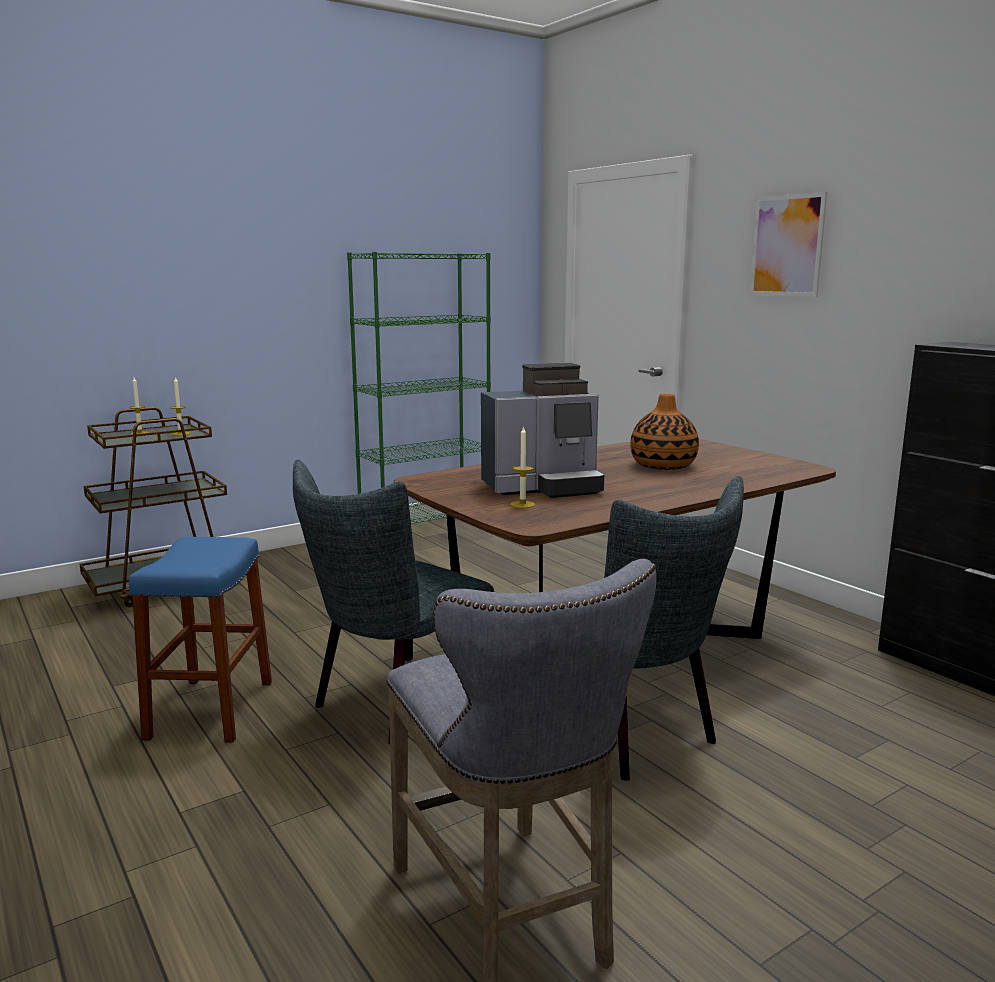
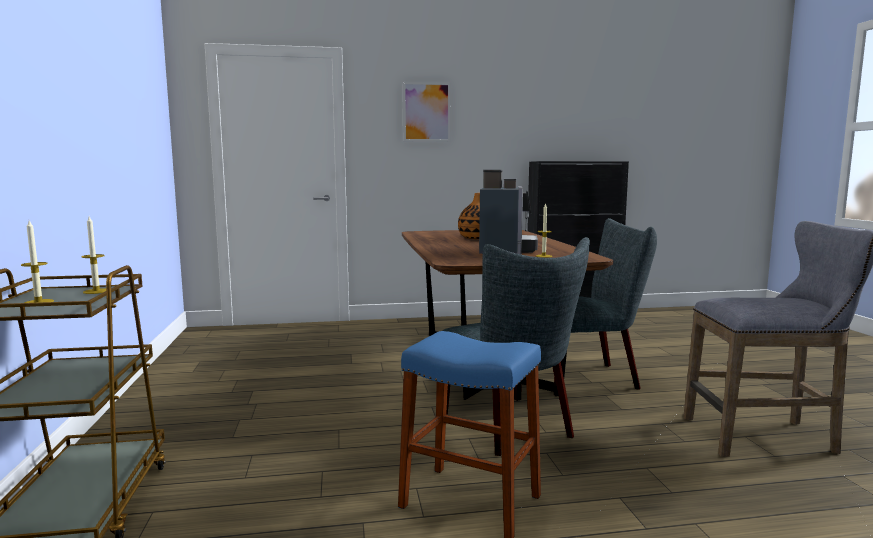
camera: 65 degrees left, 5 degrees down
(426, 531) = (179, 368): green bookcase -> none

